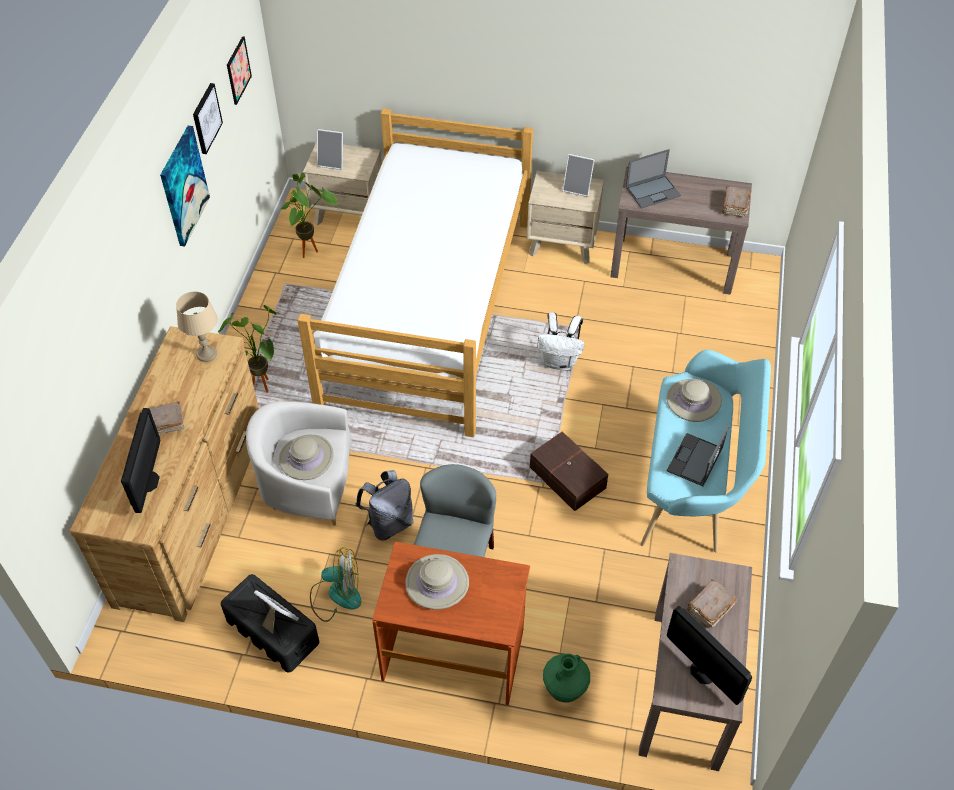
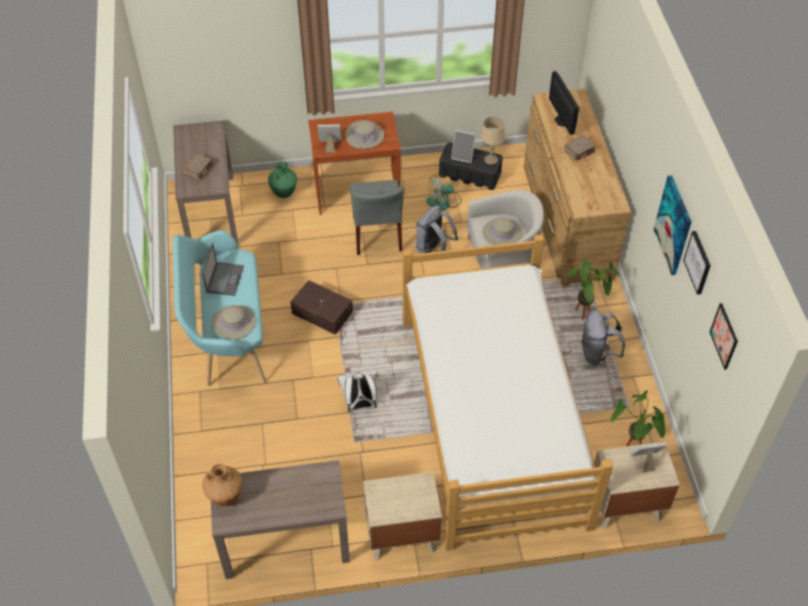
camera: 160 degrees right, 0 degrees up
(207, 354) = (589, 200): beige table lamp -> beige table lamp (490, 160)
(278, 340) = (597, 354): none -> grey backpack
(577, 188) = (392, 505): picture frame -> picture frame (330, 145)
(653, 191) = (310, 491): laptop -> none
(703, 671) = (198, 140): monitor -> none
(734, 207) = (226, 497): brown book -> brown vase

